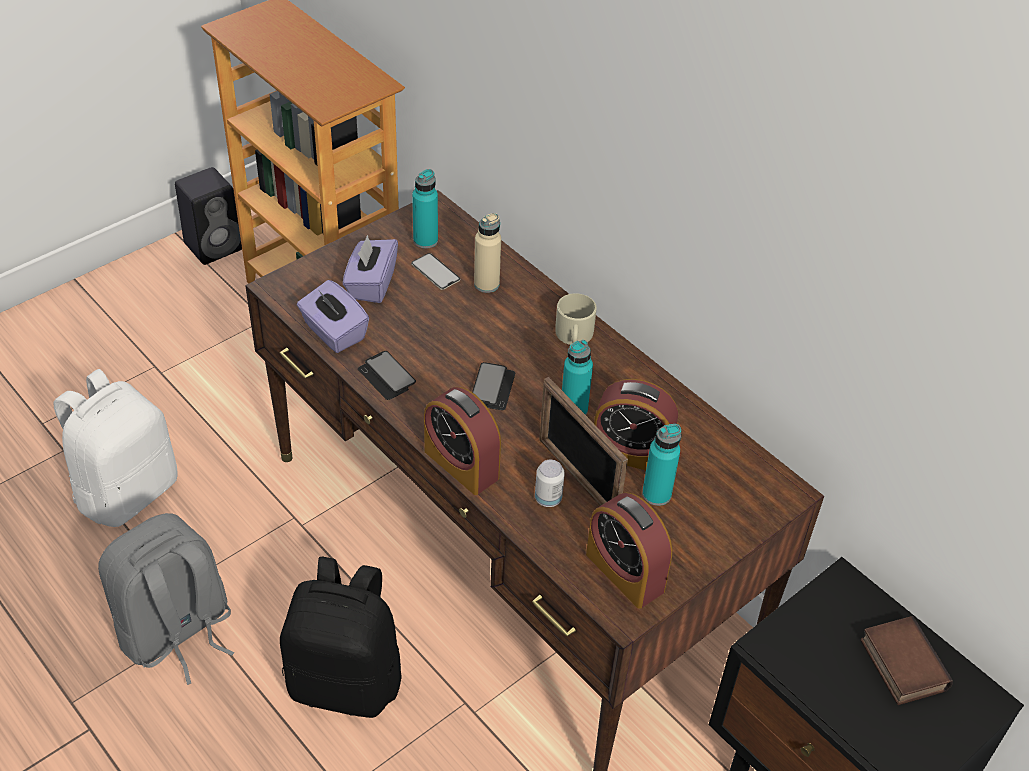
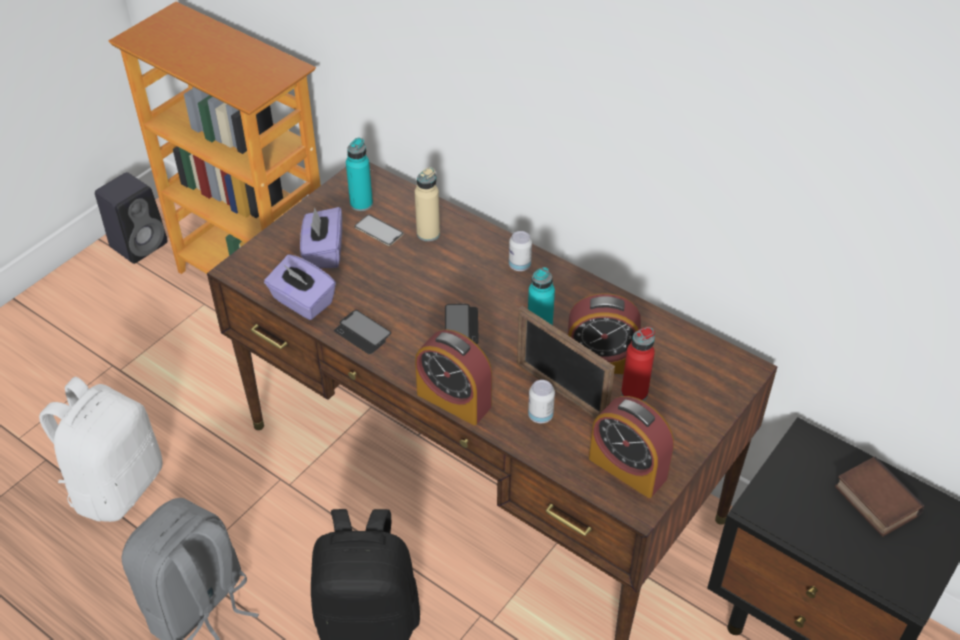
camera: 10 degrees left, 0 degrees up
(574, 335) = (519, 265): beige mug -> can
(656, 494) = (634, 393): turquoise bottle -> red bottle

